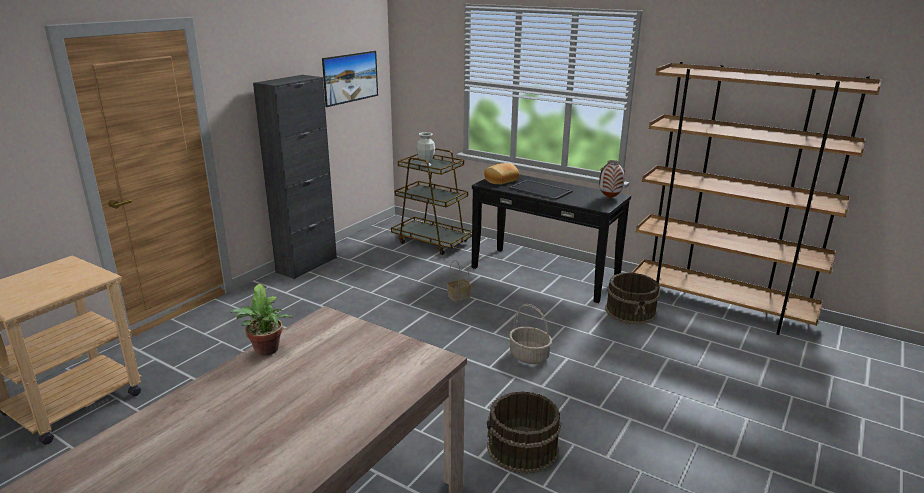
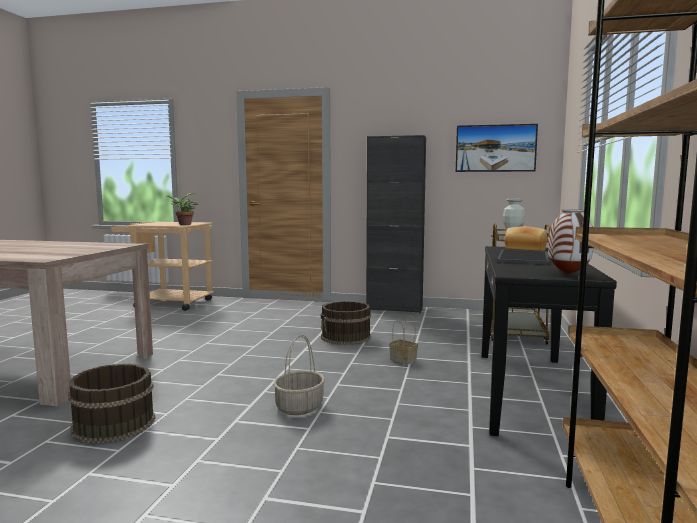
camera: 70 degrees right, 15 degrees down
(266, 351) = (78, 243): potted plant -> potted plant (183, 224)
(631, 311) = (496, 465): brown bucket -> brown bucket (346, 337)

